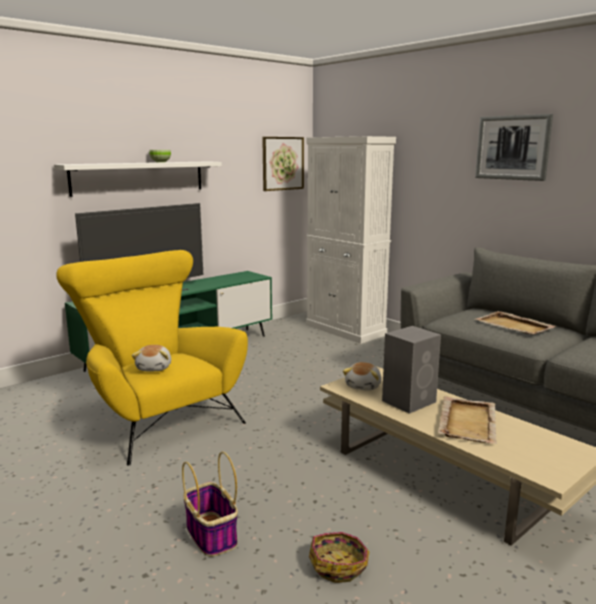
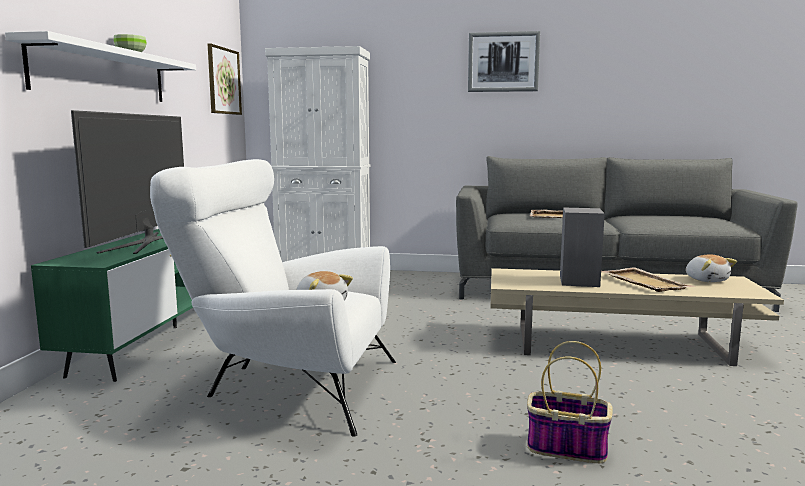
camera: 40 degrees left, 5 degrees down
(157, 417) = (287, 387): yellow armchair -> white armchair
(339, 565) = (689, 420): basket -> none
(364, 386) = (523, 280): plush toy -> plush toy (706, 280)

